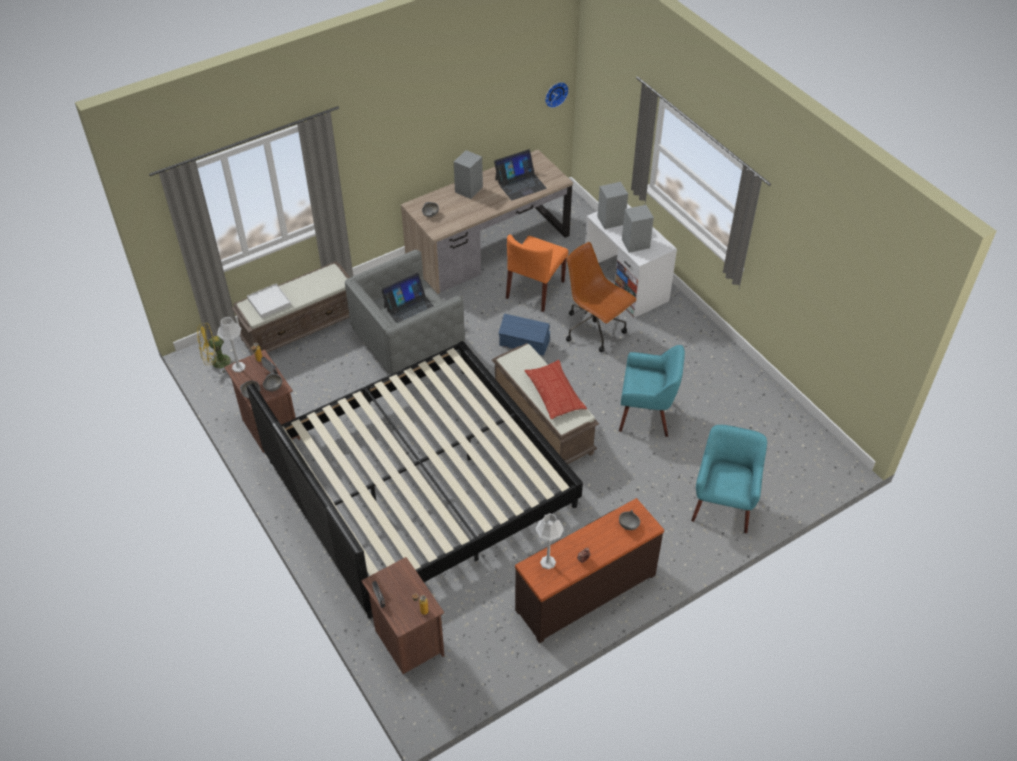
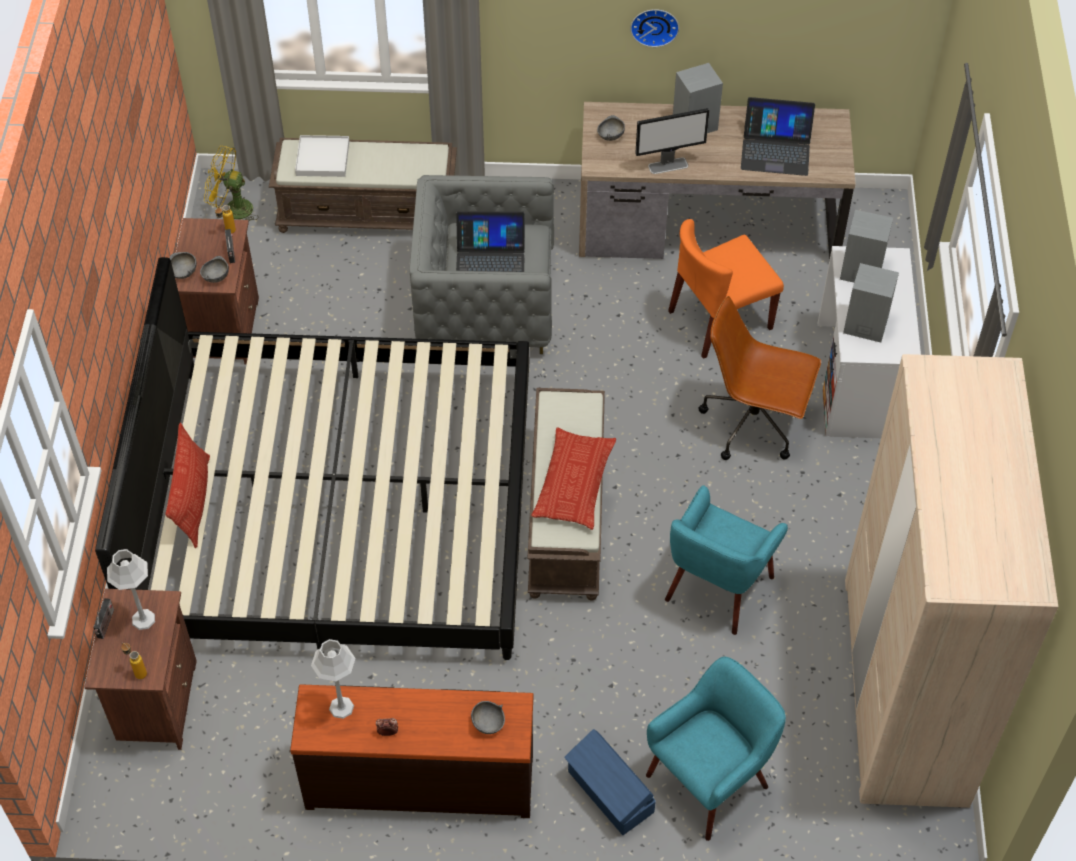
camera: 35 degrees right, 5 degrees up
(238, 367) = (199, 227): grey table lamp -> grey table lamp (143, 619)
(352, 516) = (194, 501): none -> pillow
(473, 215) = (668, 165): none -> monitor
(524, 343) = (637, 391): blue storage box -> blue storage box (610, 793)
(555, 93) = (900, 34): wall clock -> wall clock (654, 25)
(595, 330) = (754, 424): brown office chair -> brown office chair turned 60 degrees counterclockwise
(646, 415) = (717, 588): turquoise armchair -> turquoise armchair turned 75 degrees clockwise
(770, 411) = (904, 689): none -> beige wardrobe

